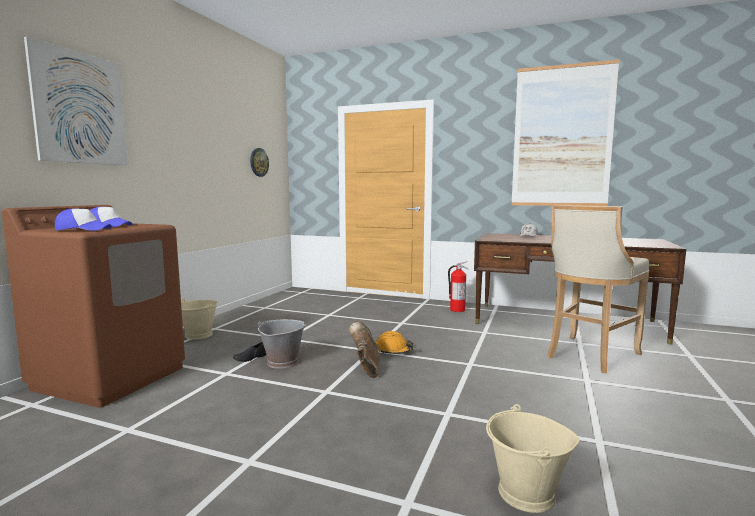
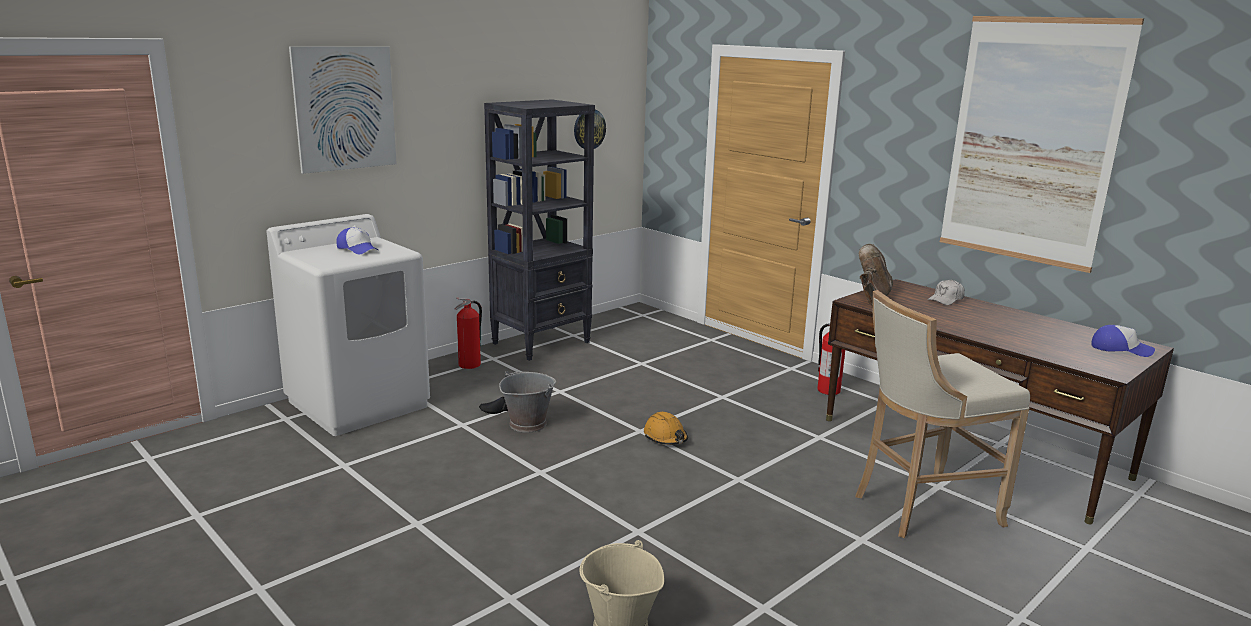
camera: 25 degrees right, 10 degrees up
(83, 230) = (326, 260): cap -> cap (1120, 349)
(111, 377) = (359, 403): brown washing machine -> white washing machine
(199, 335) = (470, 365): beige bucket -> fire extinguisher
(245, 314) = (542, 343): none -> black bookcase
(366, 368) = (610, 454): brown boot -> brown boot (872, 299)

